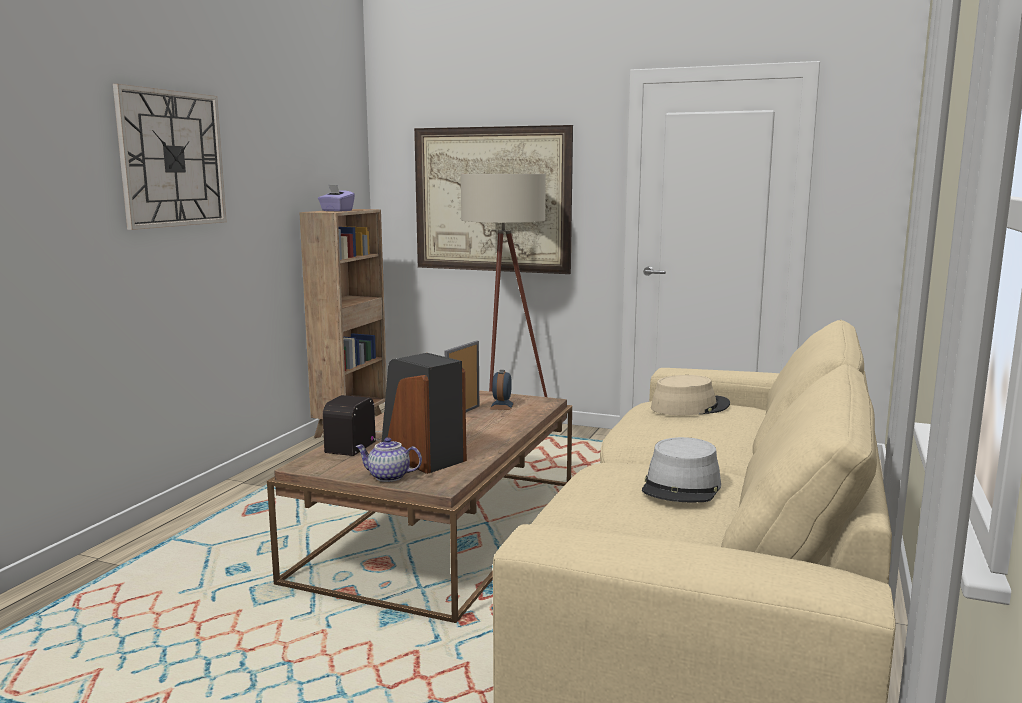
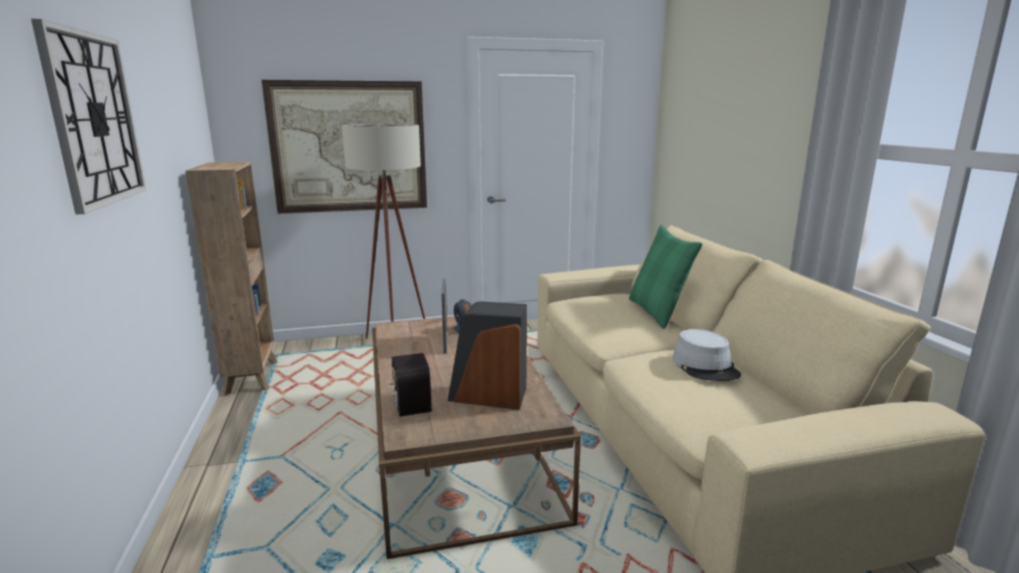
camera: 35 degrees left, 5 degrees up
(336, 211) = (221, 166): purple tissue box -> none
(388, 477) = (496, 423): teapot -> none
(689, 407) = (596, 301): beige hat -> none
(750, 432) = (657, 312): none -> green pillow

